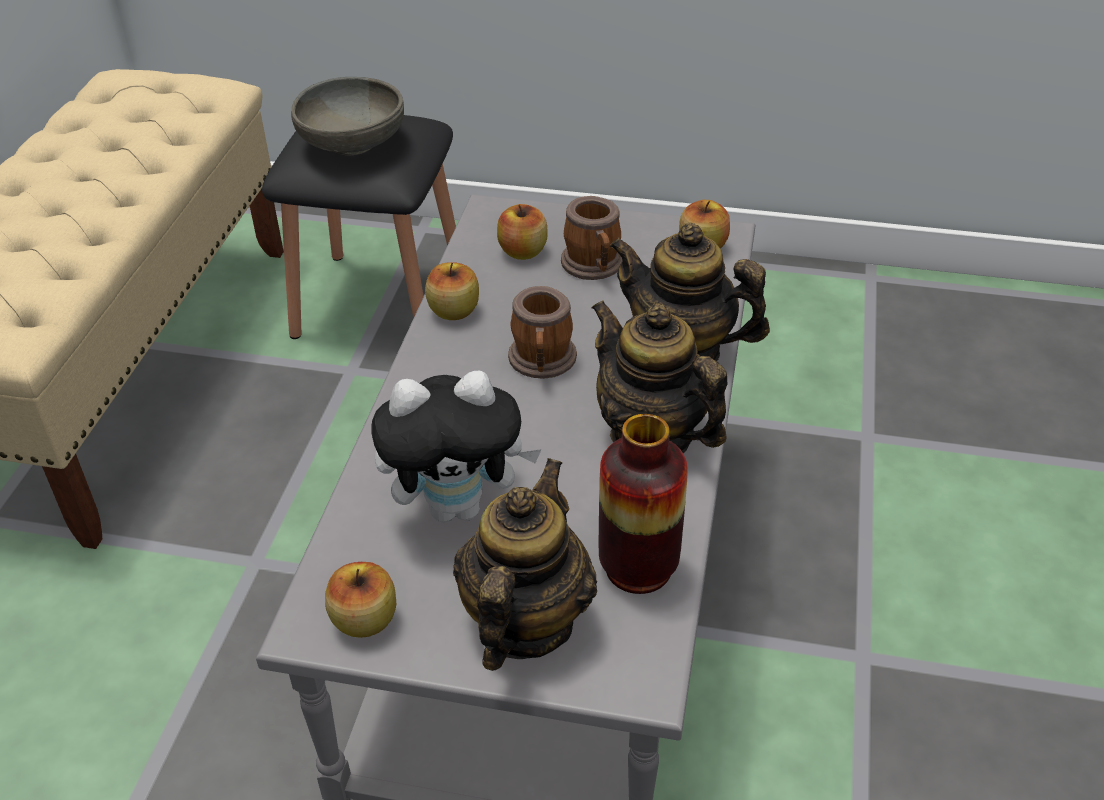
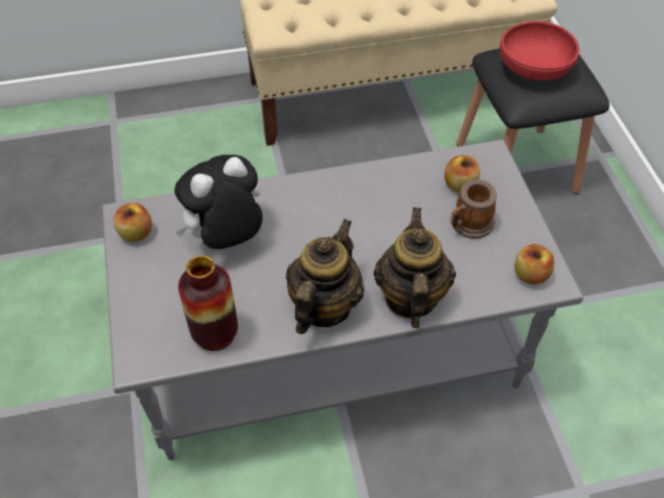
camera: 65 degrees right, 10 degrees up
(353, 143) = (534, 69): grey bowl -> red bowl
(453, 311) = (382, 175): apple -> none
(458, 506) = (226, 239): plush toy -> plush toy turned 90 degrees clockwise
(524, 623) = (157, 297): teapot -> none
(542, 363) = (360, 232): mug -> none

